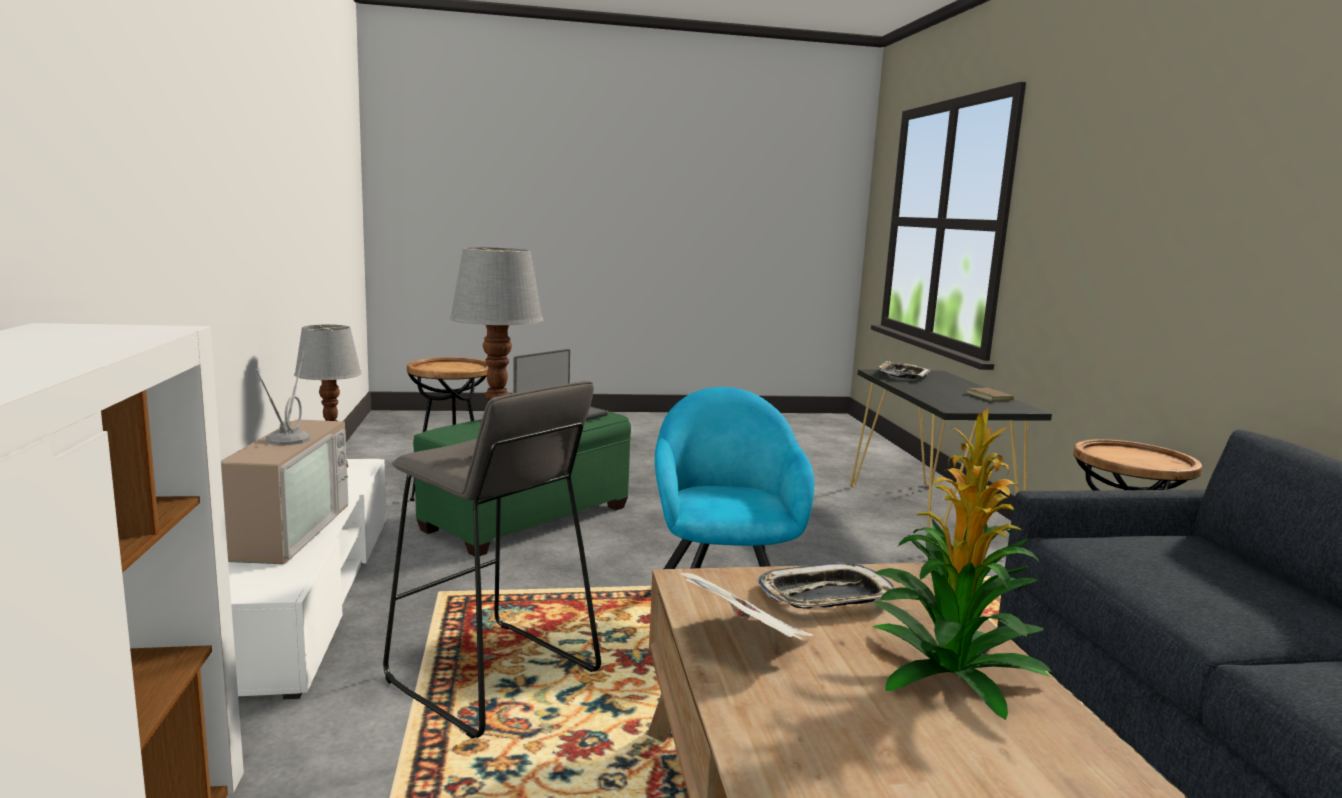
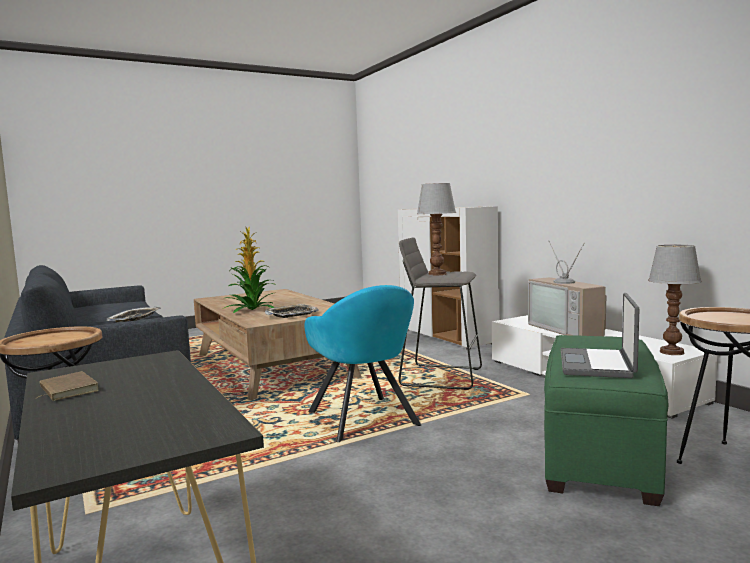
camera: 160 degrees right, 5 degrees down
(746, 641) = (315, 306): newspaper -> none
(902, 375) = (168, 430): tray -> tray (135, 318)

